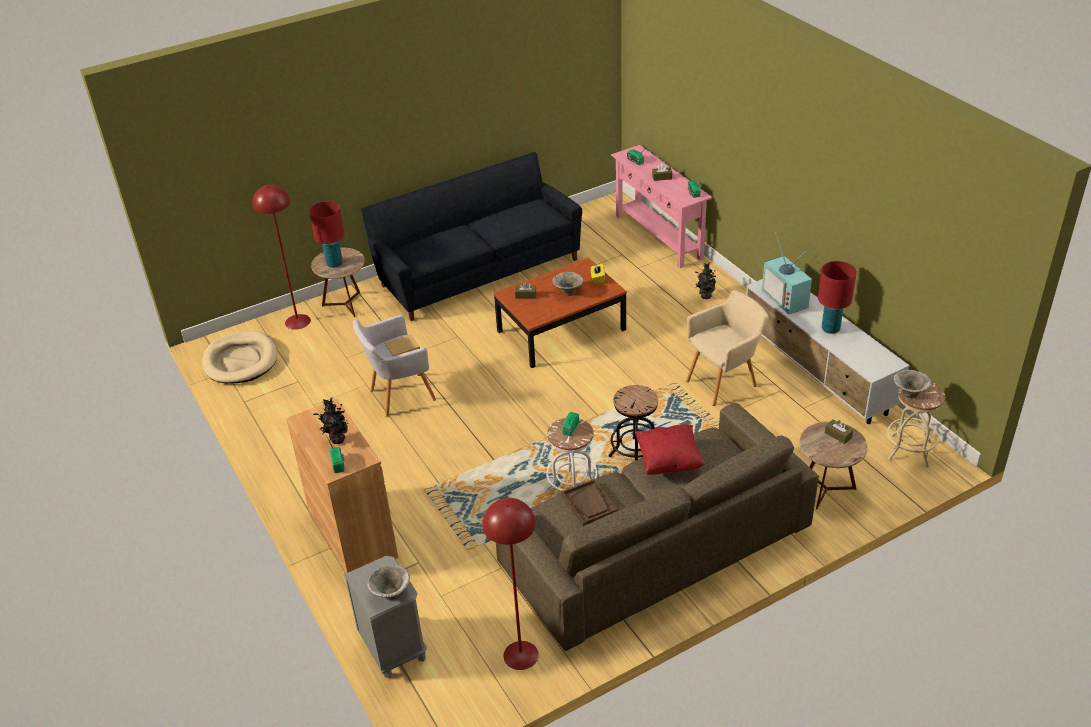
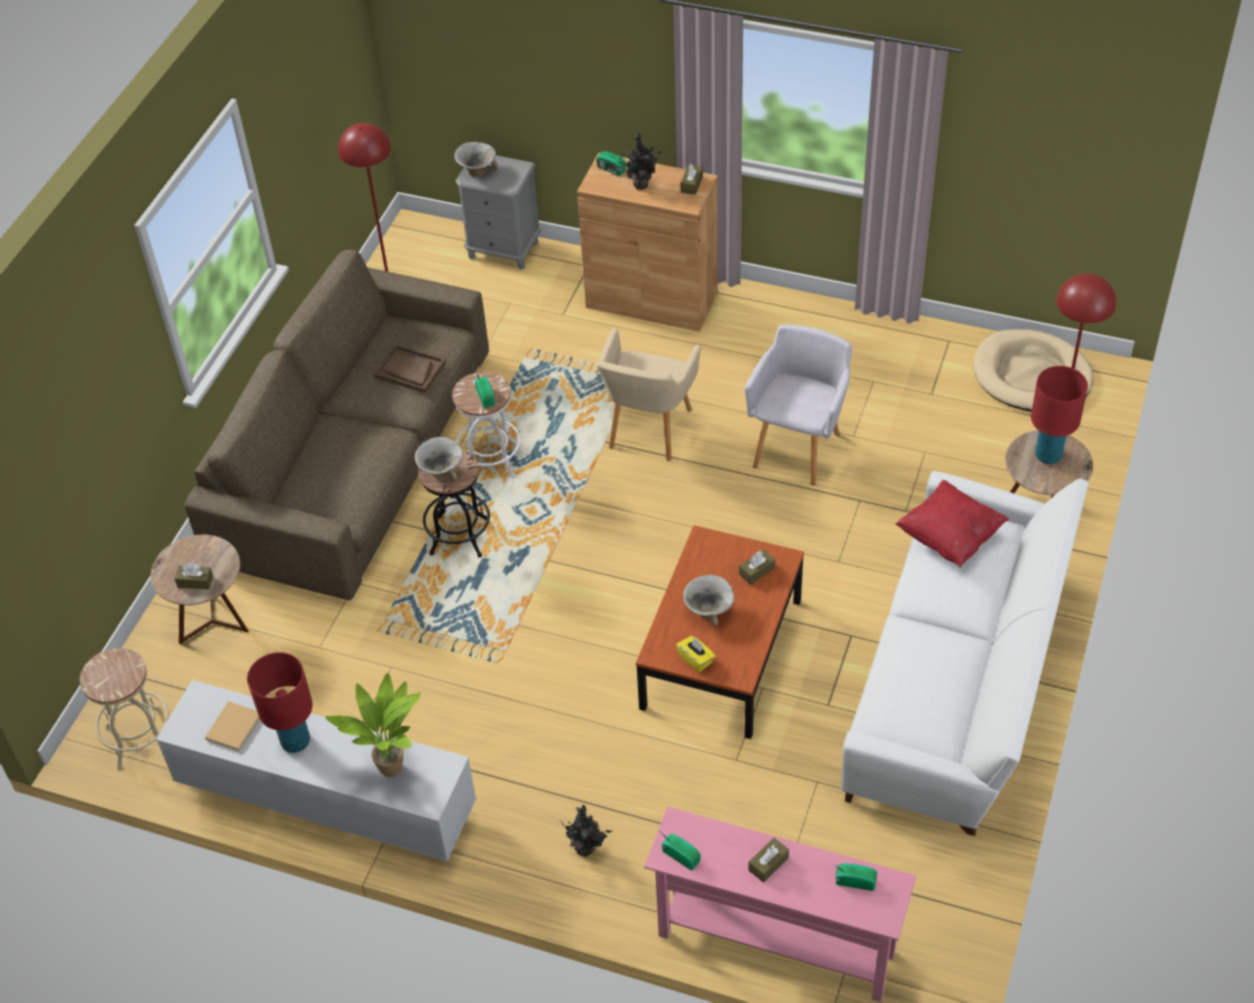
camera: 140 degrees right, 10 degrees up
(309, 420) = (691, 184): none -> brown tissue box
(401, 347) = (802, 406): beige book -> beige book (235, 726)
(477, 270) = (957, 685): black sofa -> white sofa
(669, 461) = (368, 458): red pillow -> red pillow (949, 537)
(724, 382) = (437, 703): beige armchair -> beige armchair (648, 431)
(787, 298) = (392, 765): television -> potted plant
(909, 394) = (128, 663): bowl -> bowl (442, 471)

